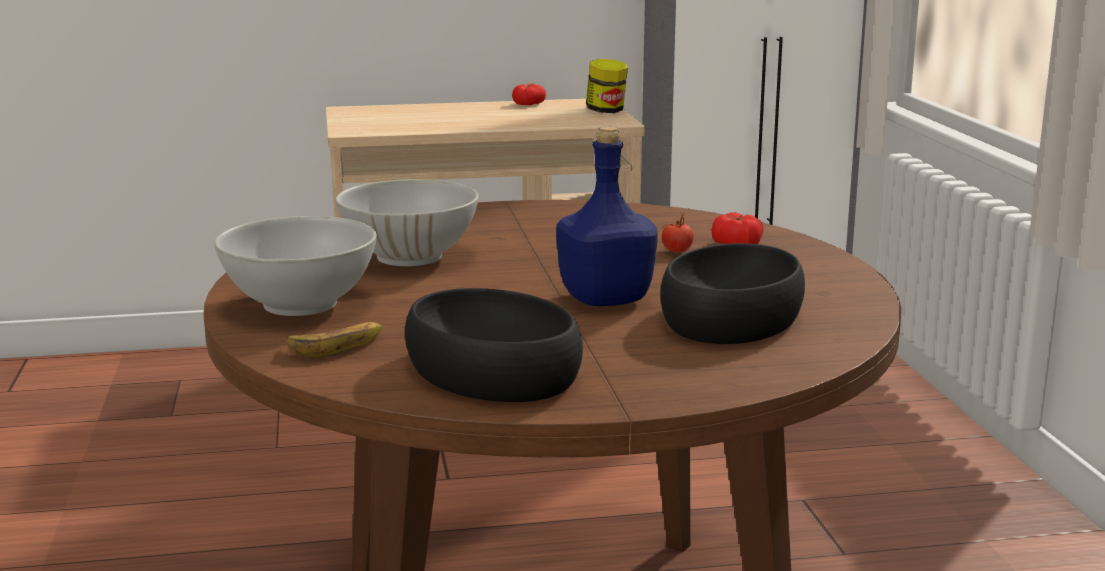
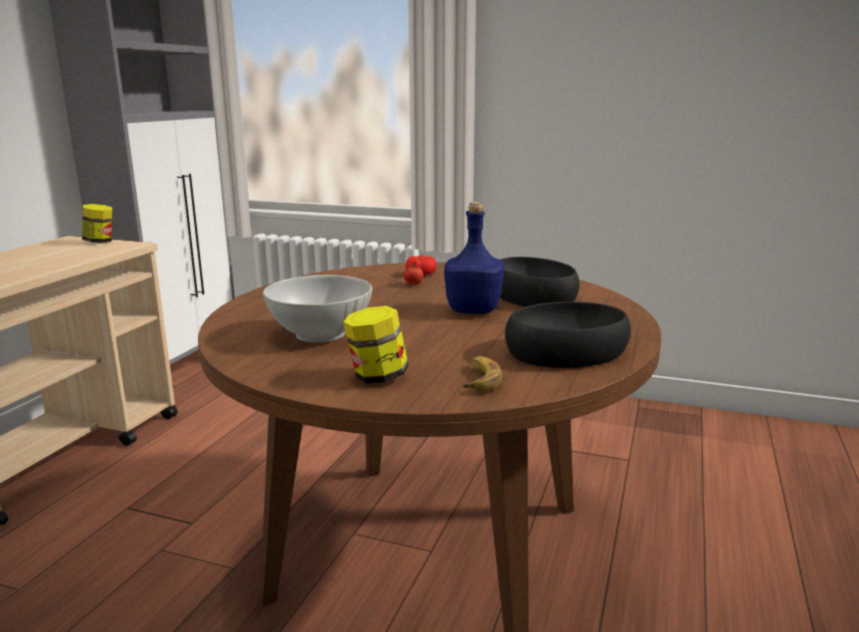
camera: 60 degrees left, 0 degrees up
(300, 304) = (377, 377): white bowl -> jar
(528, 104) = (26, 250): tomato -> none

